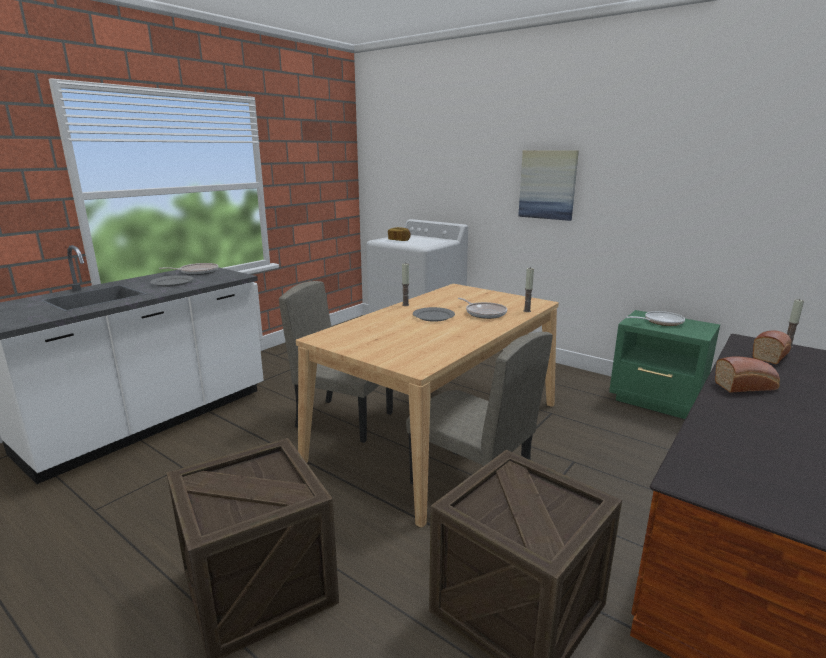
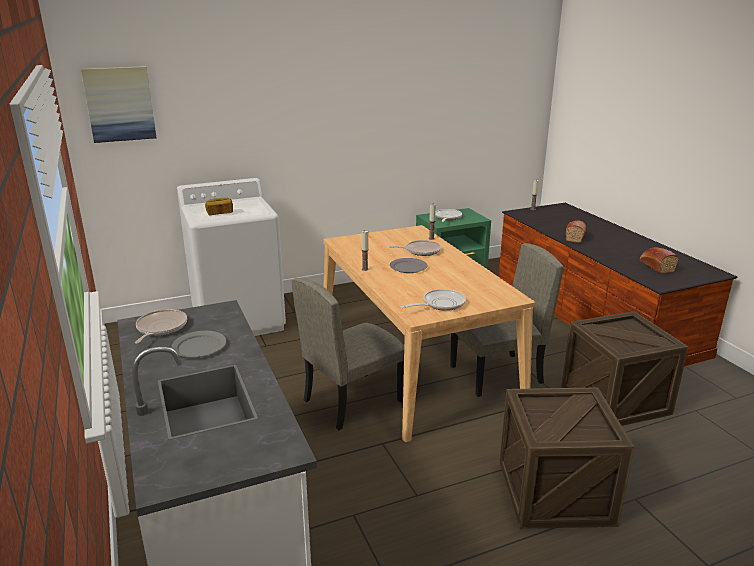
camera: 60 degrees left, 5 degrees up
(359, 341) = (440, 304): none -> frying pan
(548, 184) = (333, 125): picture -> picture (119, 104)
(771, 355) = (541, 217): bread -> bread (655, 266)

